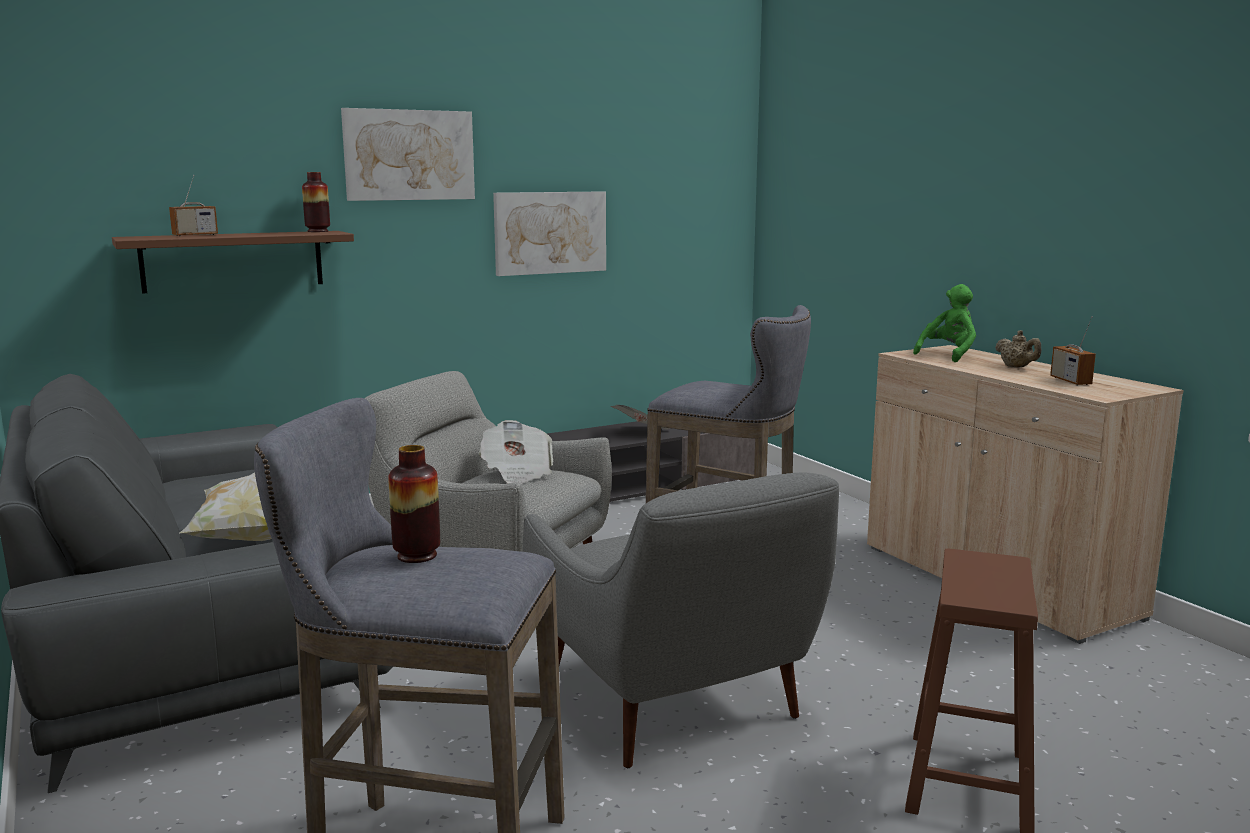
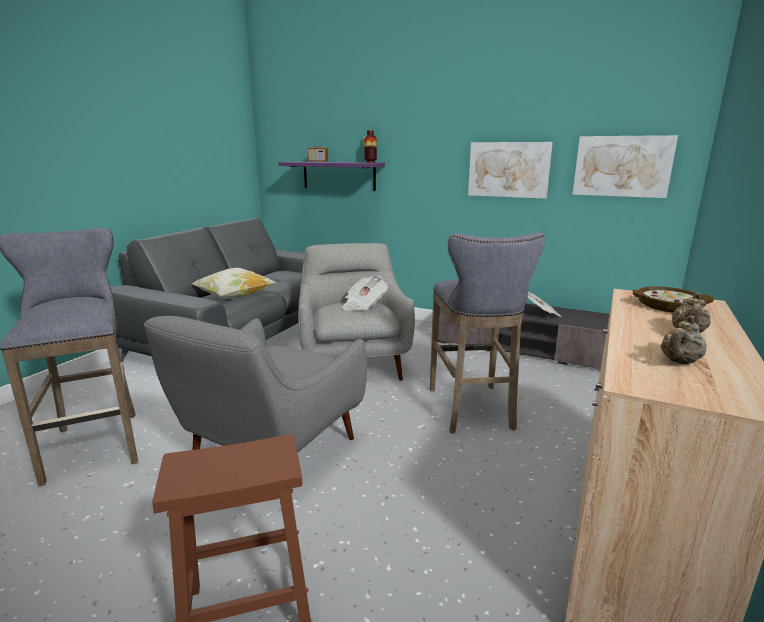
camera: 55 degrees right, 5 degrees up
(233, 261) = (339, 175): brown shelf -> purple shelf
(409, 155) = (423, 119): picture -> picture (622, 166)
(417, 555) = (70, 303): vase -> none
(948, 355) = (670, 306): green plush toy -> bowl
(1070, 381) = (679, 362): radio -> beige teapot

